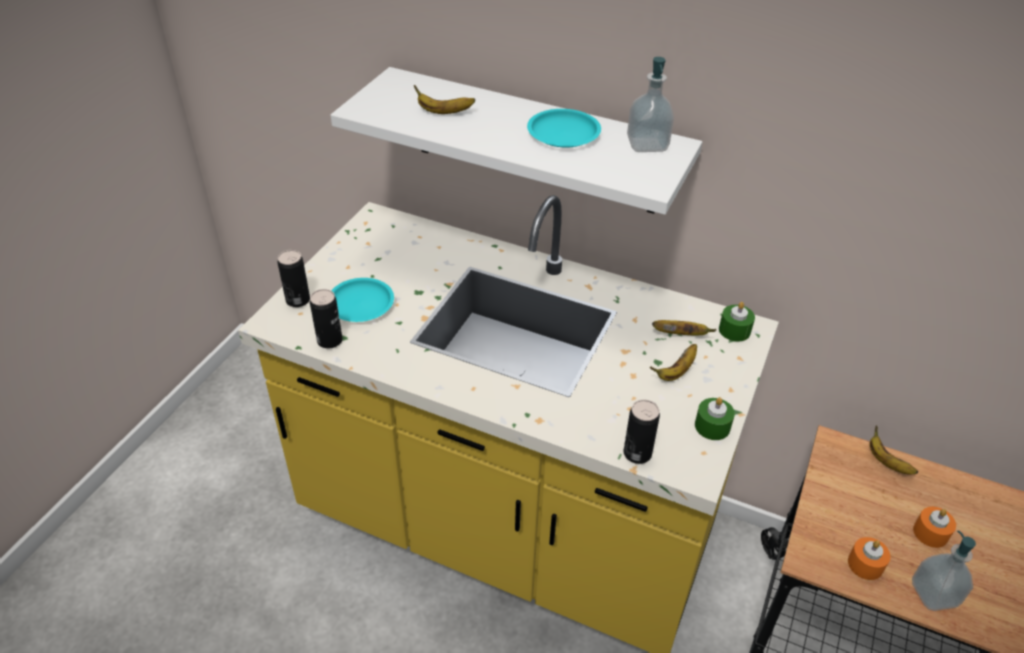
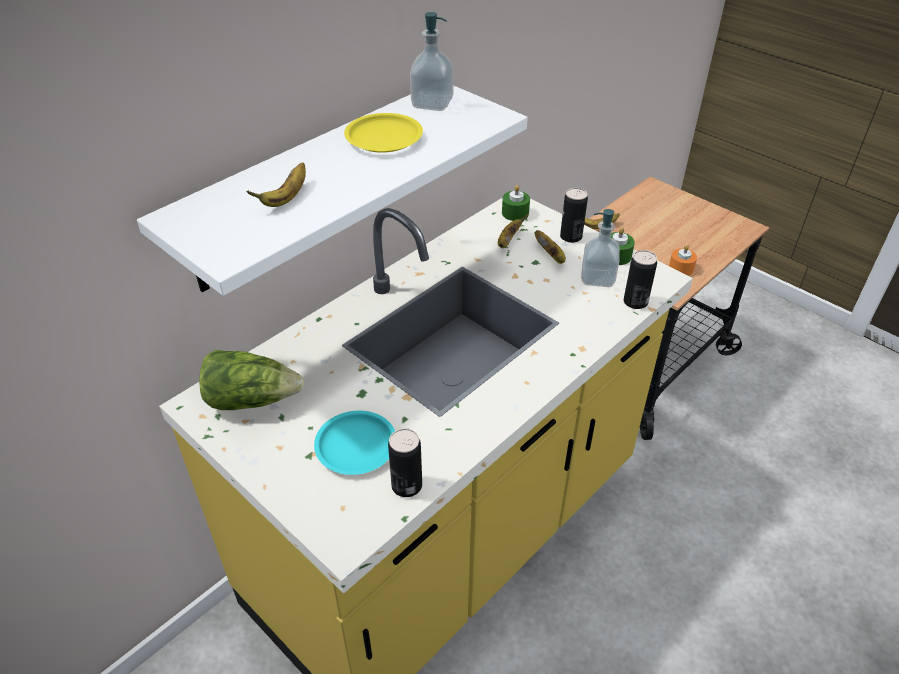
camera: 70 degrees left, 0 degrees up
(298, 300) = (316, 506): can -> can (571, 237)
(390, 239) = (252, 399): none -> lettuce
(564, 133) = (384, 138): turquoise plate -> yellow plate
(930, 533) = (661, 232): orange candle -> none
(934, 594) = (708, 250): soap dispenser -> soap dispenser (597, 278)

